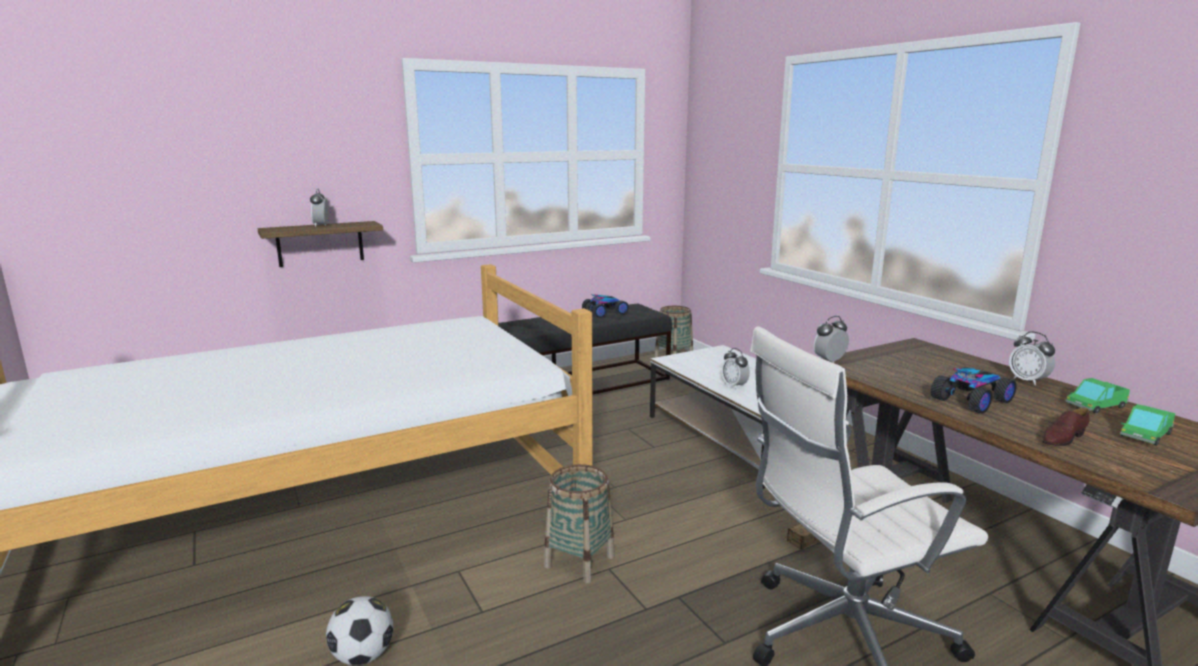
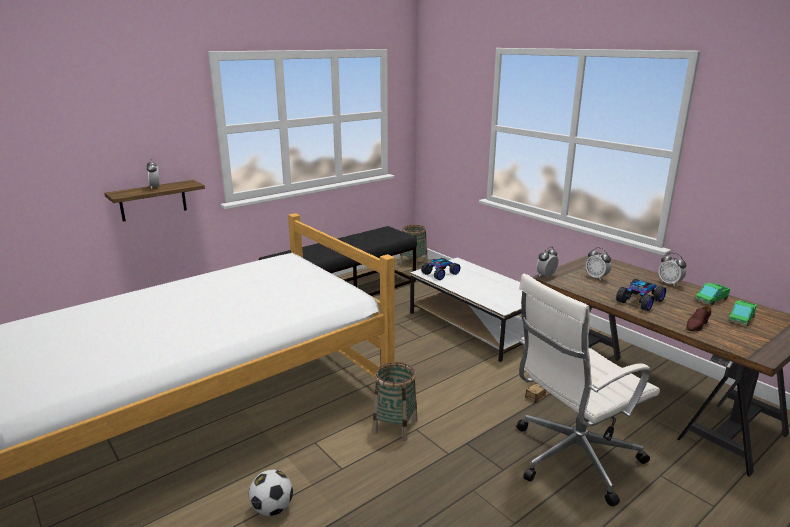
camera: 10 degrees left, 5 degrees up
(605, 313) = (367, 236): toy car -> toy car (441, 274)
(734, 386) = (475, 291): alarm clock -> alarm clock (596, 277)

